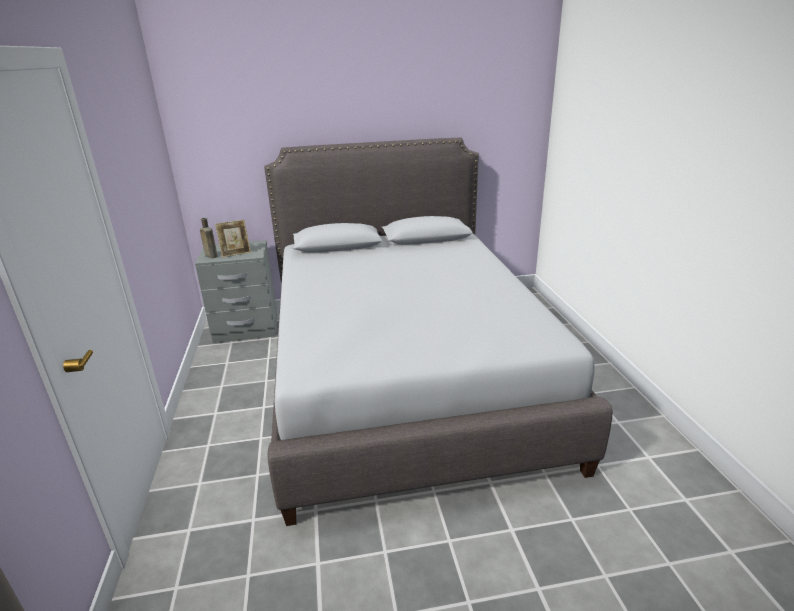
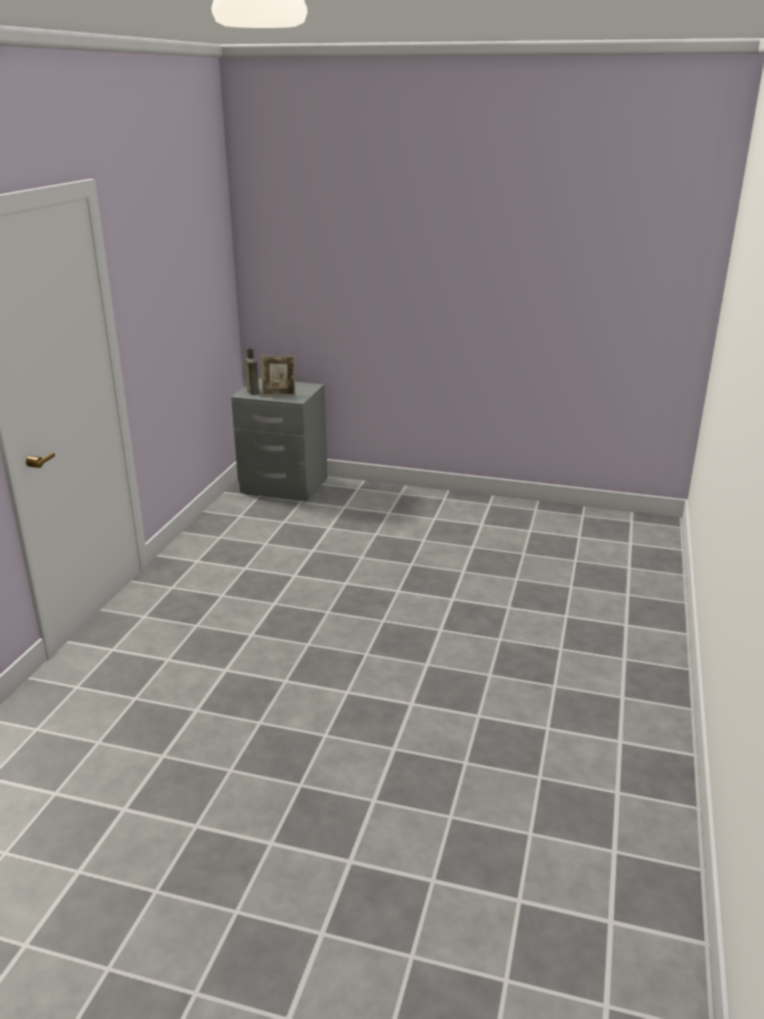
camera: 25 degrees right, 0 degrees up
(404, 375) = (413, 578): grey bed -> none

